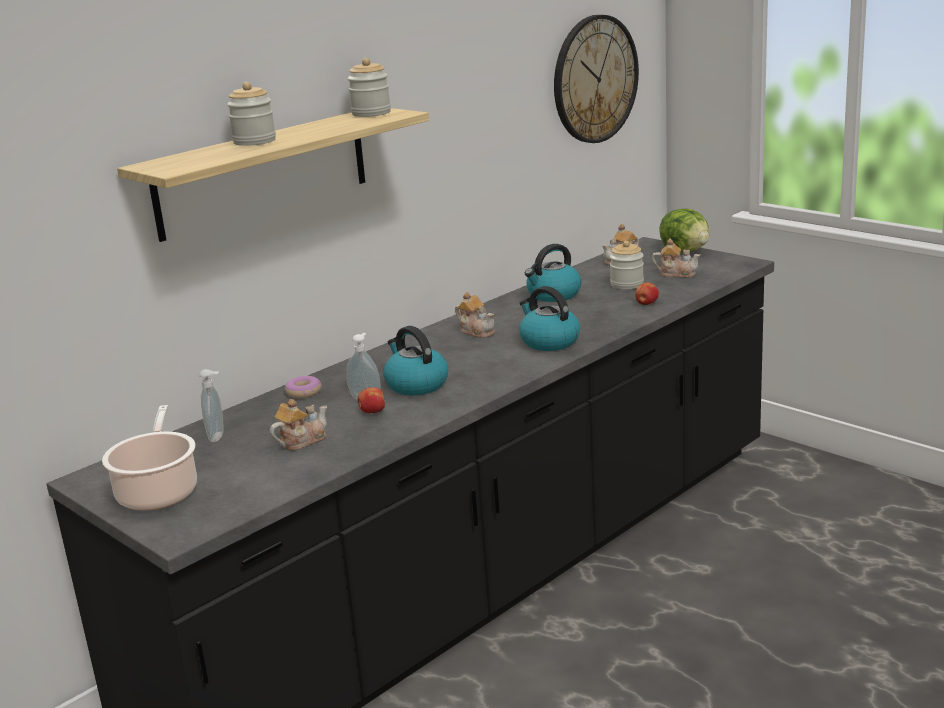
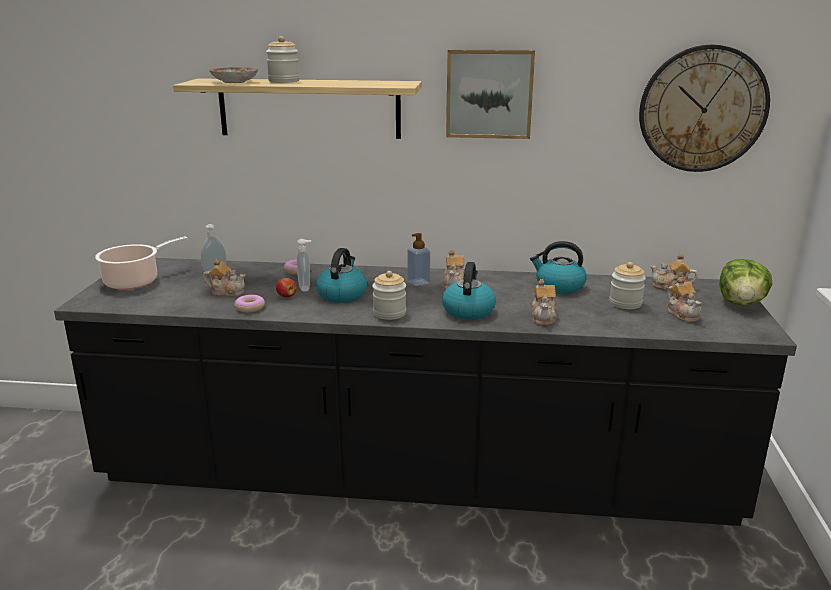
camera: 50 degrees right, 0 degrees up
(211, 156) = (235, 82): none -> plate
(371, 113) = (394, 82): jar -> jar (389, 313)
(373, 436) = (250, 308): none -> donut
(438, 105) = (489, 93): none -> picture
(444, 344) = (418, 282): none -> soap dispenser
(609, 319) = (543, 317): none -> teapot
(646, 304) = (596, 322): apple -> none

